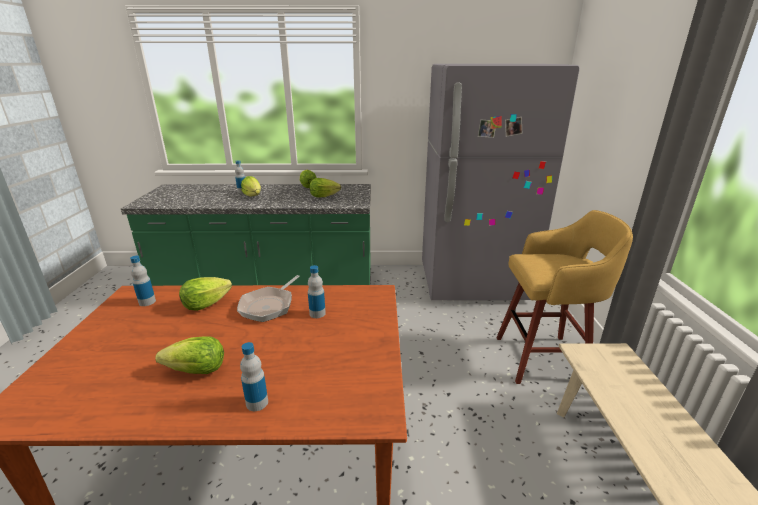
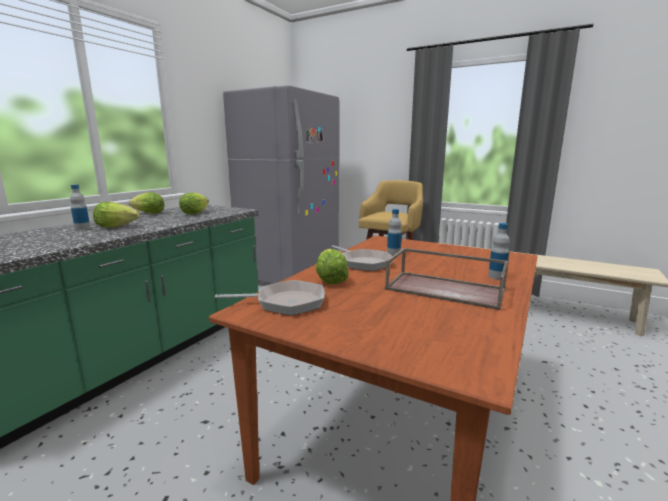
camera: 60 degrees left, 10 degrees down
(147, 302) = (285, 302): bottle -> frying pan
(197, 371) = (446, 289): lettuce -> brown tray

